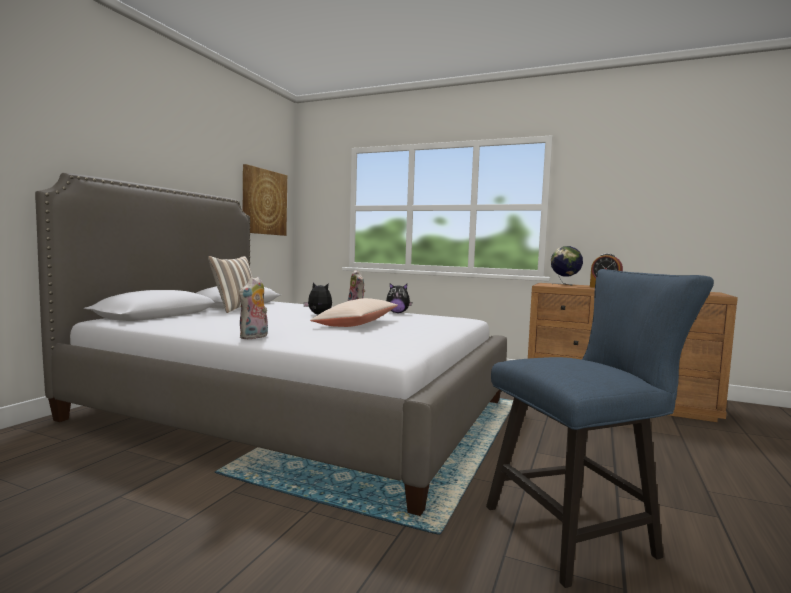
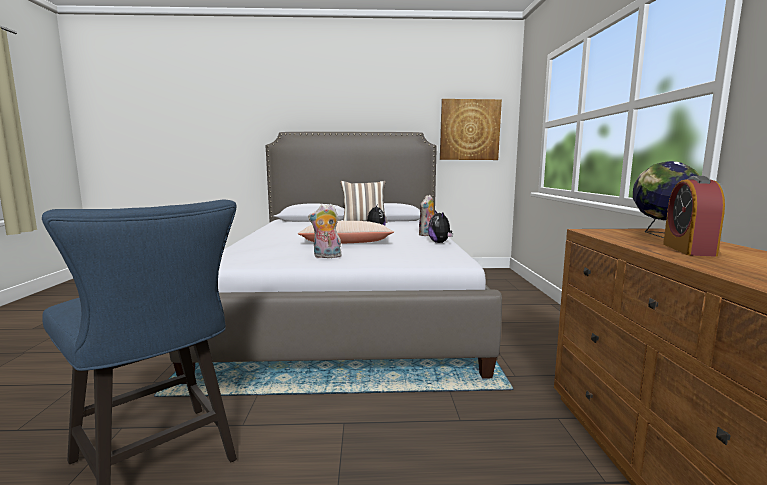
camera: 65 degrees right, 5 degrees up
(254, 337) = (254, 237): plush toy -> plush toy (326, 257)

